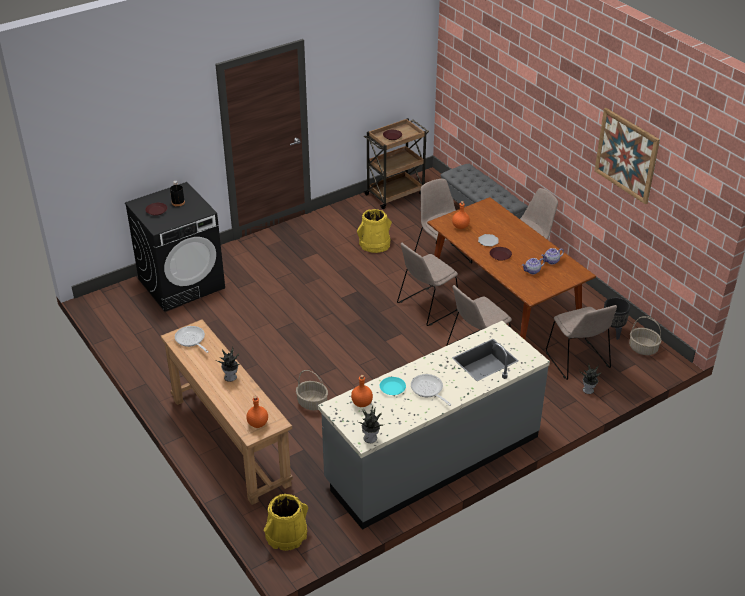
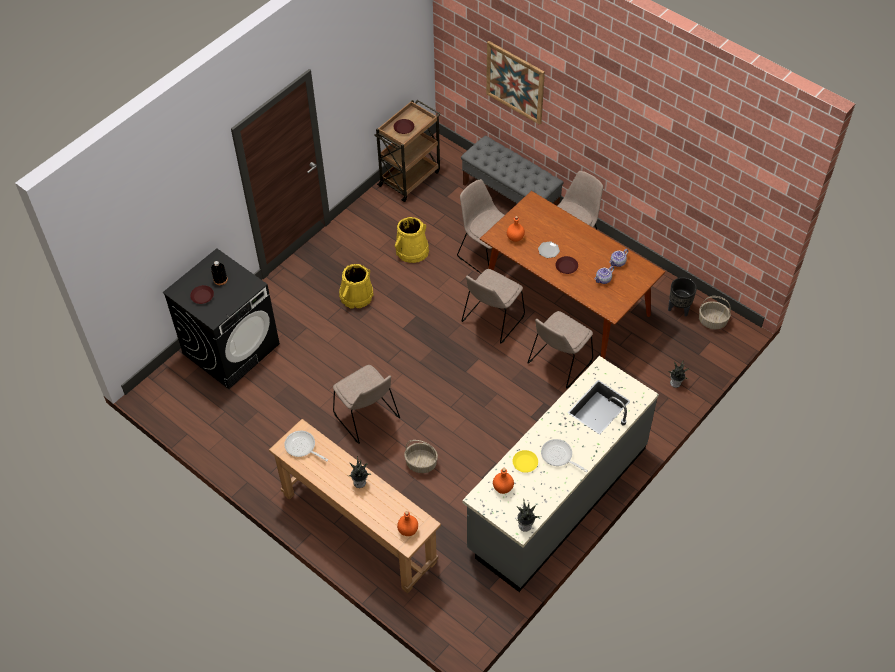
camera: 15 degrees left, 15 degrees up
(286, 534) = (451, 616): yellow bucket -> yellow bucket (356, 296)
(393, 388) = (525, 462): turquoise plate -> yellow plate
(578, 362) = (657, 352): beige chair -> beige chair (367, 417)
(626, 155) = (679, 149): picture -> picture (515, 82)

